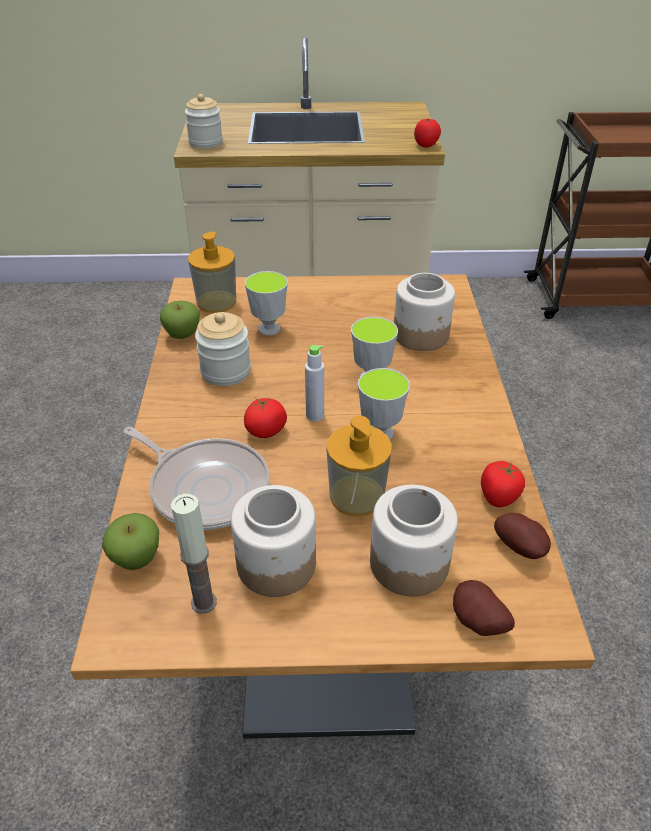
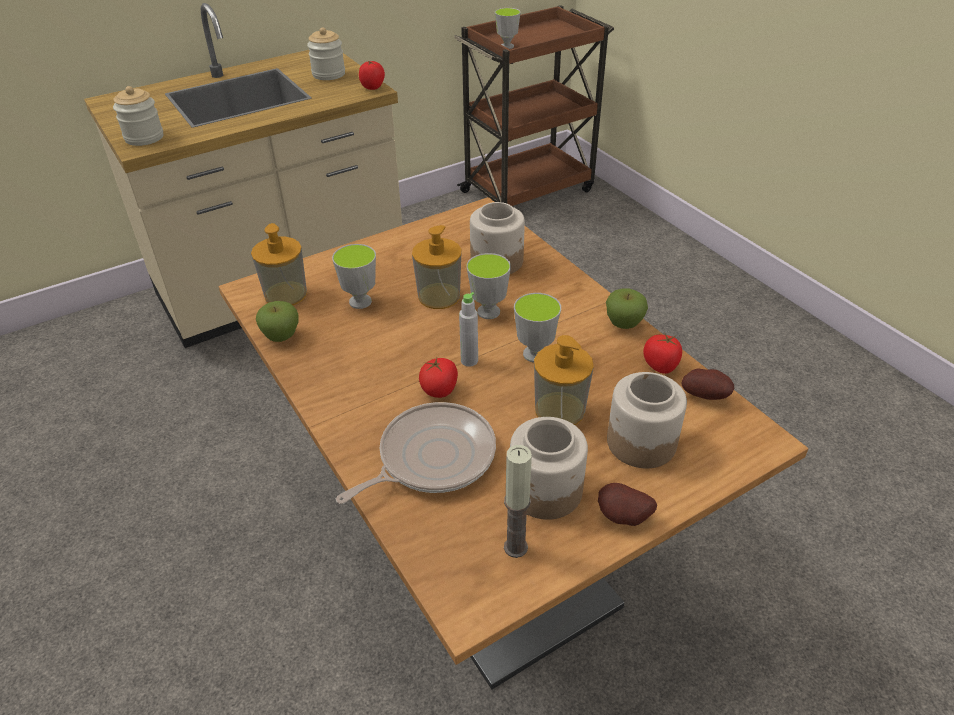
camera: 30 degrees left, 0 degrees up
(137, 559) = (427, 543): apple -> apple (623, 324)
(206, 487) = (431, 458): frying pan -> frying pan turned 45 degrees counterclockwise
(226, 371) = (355, 354): jar -> jar (328, 74)
(340, 348) = (439, 296): none -> soap dispenser
(476, 623) = (720, 462): potato -> potato (623, 518)
(606, 140) = (507, 46): none -> cup

